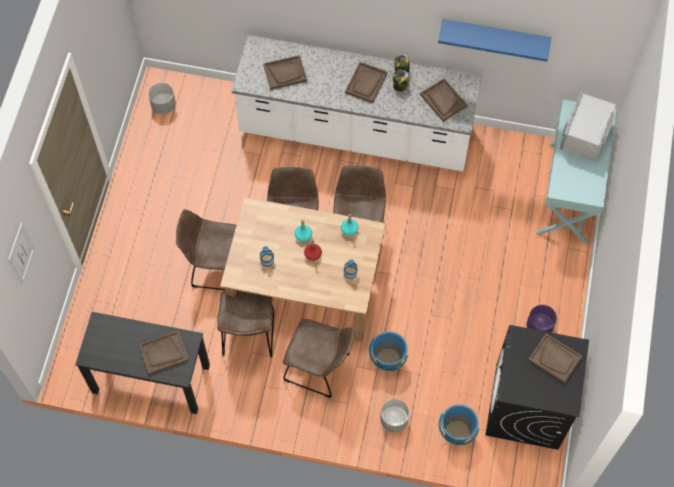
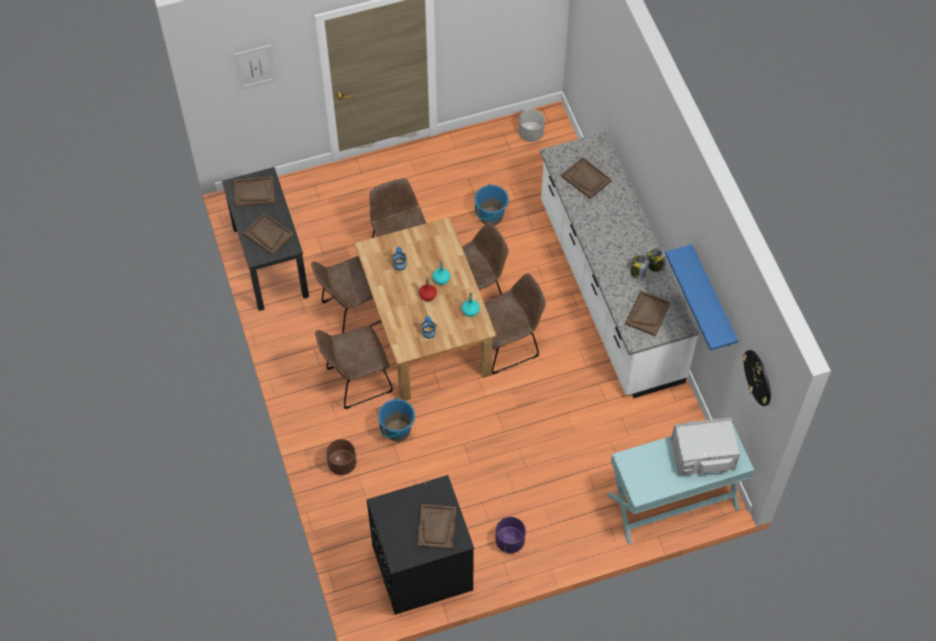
camera: 60 degrees right, 5 degrees down
(320, 369) = (356, 381): brown chair -> brown chair turned 75 degrees clockwise
(366, 83) = (621, 245): brown tray -> brown tray (254, 193)
(394, 420) = (342, 464): grey planter -> brown planter
(457, 432) = (361, 520): blue bucket -> blue bucket (490, 216)
(595, 41) = (758, 377): none -> wall clock

